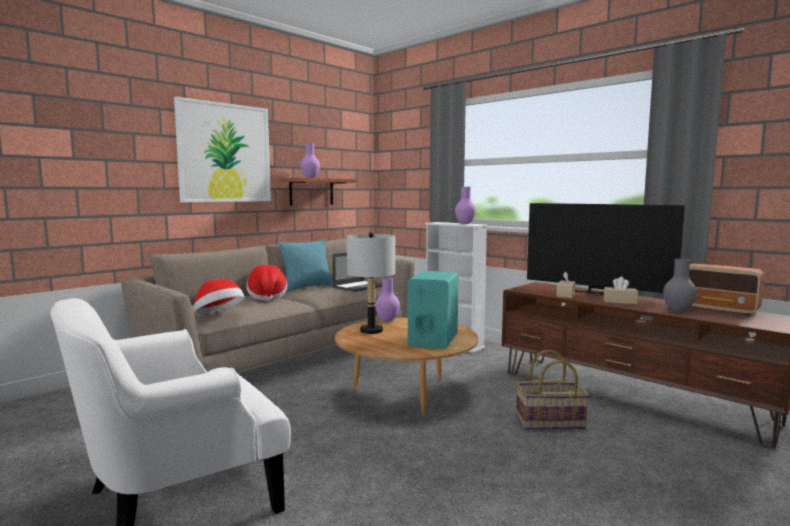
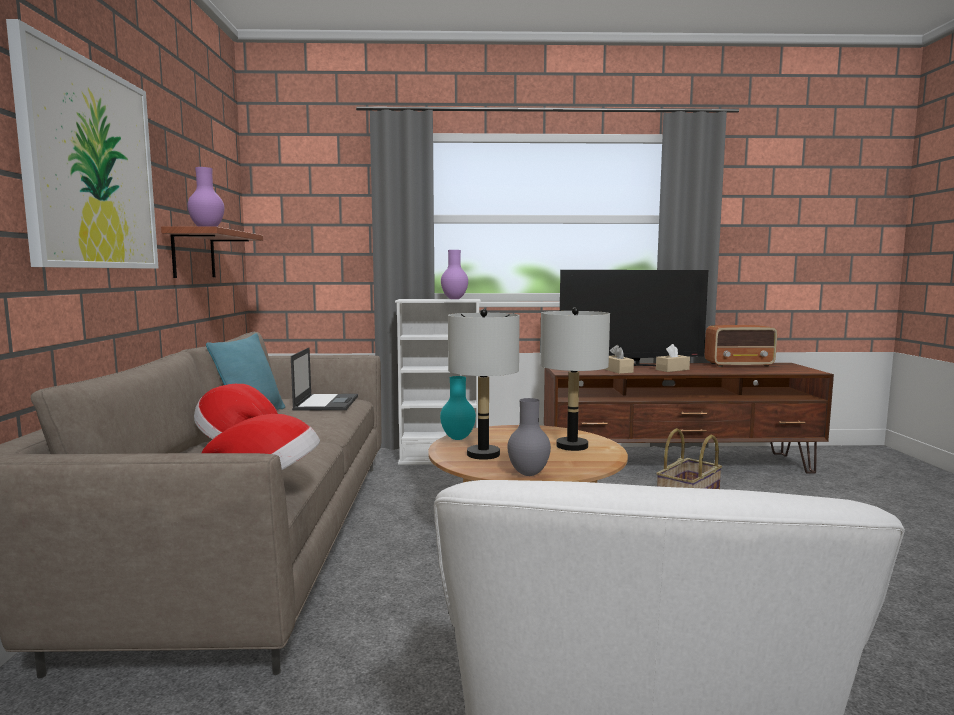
camera: 45 degrees left, 0 degrees up
(387, 320) = (457, 438): purple vase -> turquoise vase
(433, 339) = (572, 446): turquoise speaker -> grey table lamp
(678, 311) = (729, 370): grey vase -> grey vase (529, 474)

